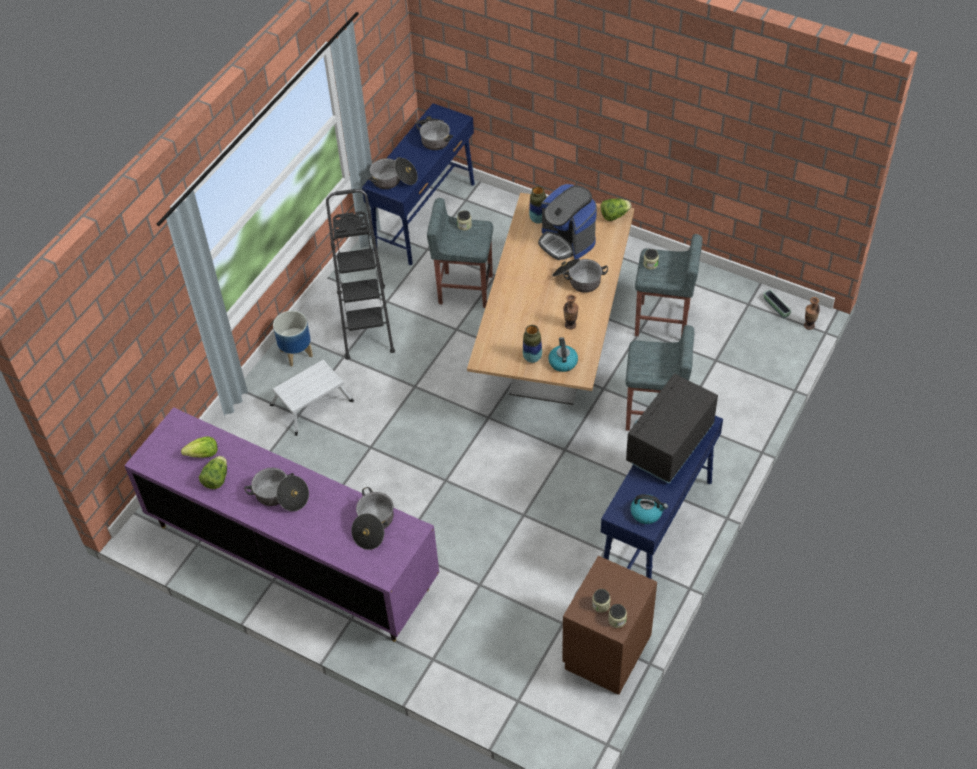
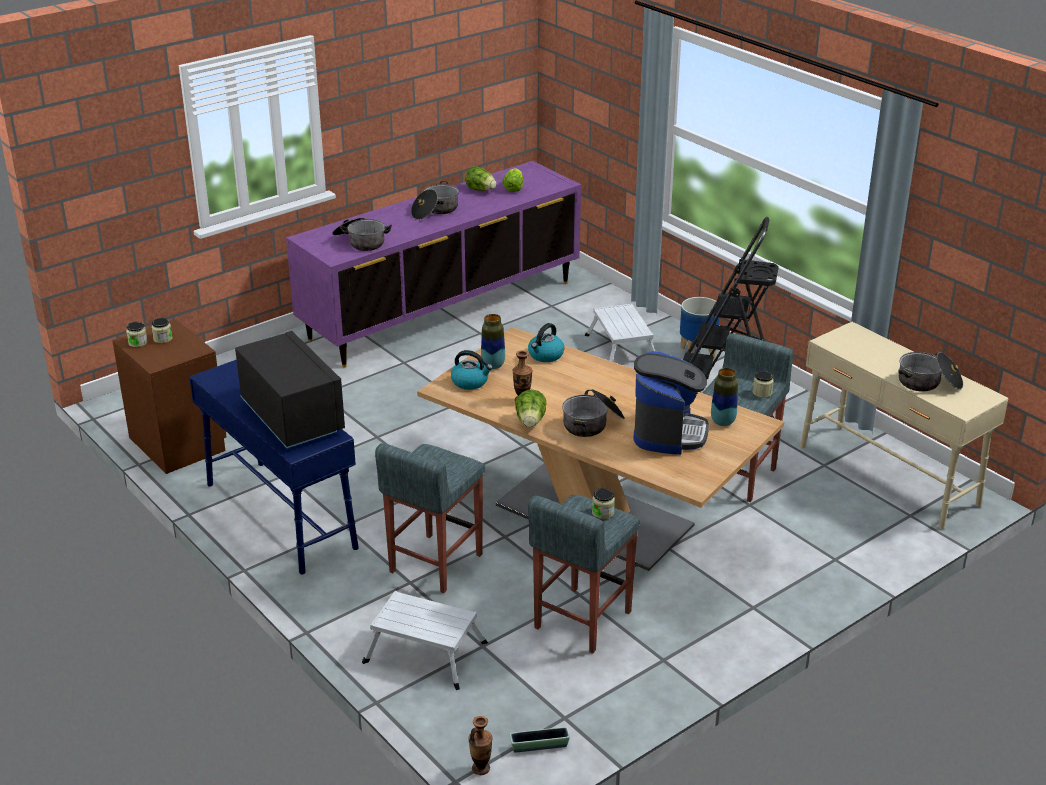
camera: 110 degrees right, 20 degrees down
(393, 180) = (853, 341): cooking pot -> none
(425, 217) = (886, 476): blue console table -> beige console table
(567, 241) = (668, 433): coffee machine -> coffee machine turned 120 degrees clockwise
(614, 215) = (694, 481): lettuce -> lettuce (530, 422)
(647, 513) = (224, 380): kettle -> kettle (545, 355)
(739, 385) = (424, 652): none -> white step ladder

